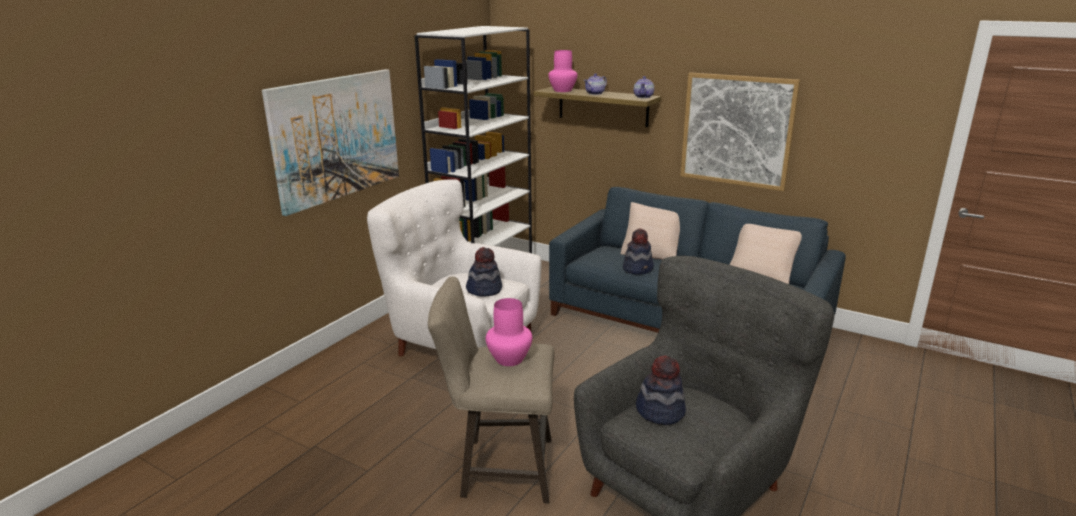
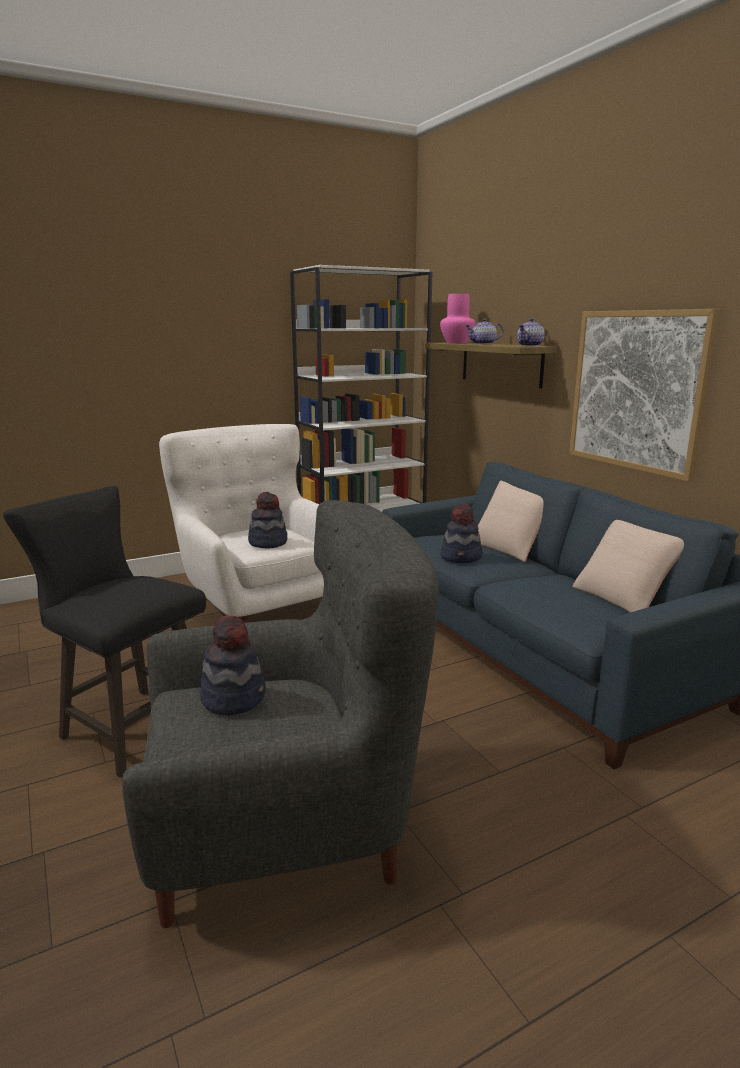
camera: 30 degrees right, 5 degrees down
(336, 138) = (177, 365): picture -> none
(499, 468) = (129, 725): beige stool -> black stool
(509, 359) = (122, 588): pink vase -> none

